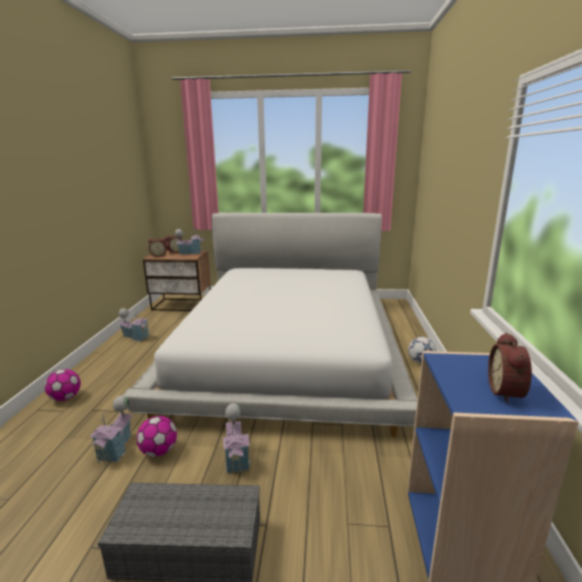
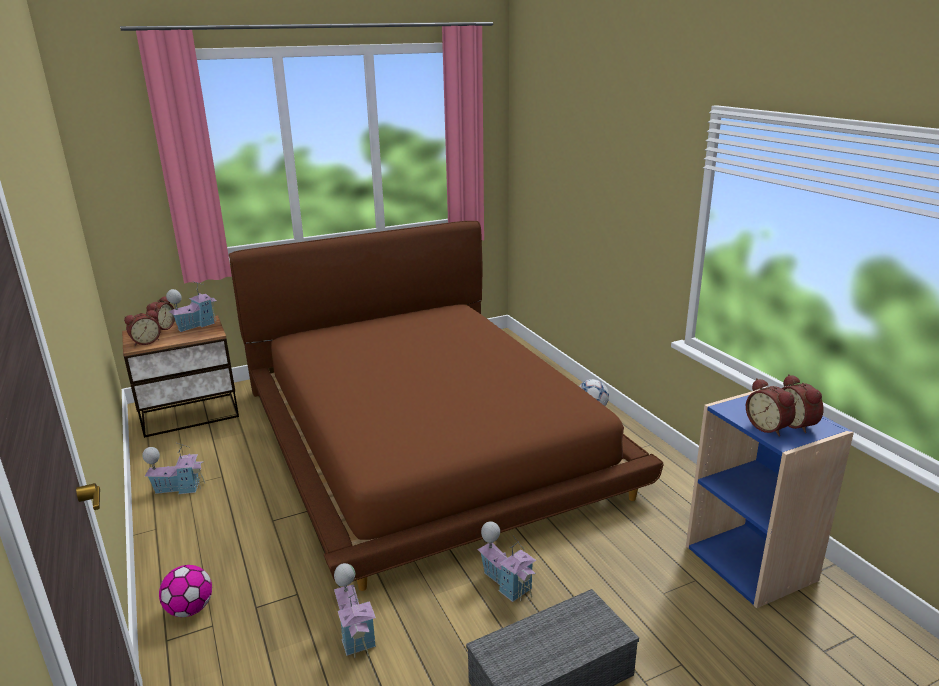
camera: 30 degrees left, 5 degrees up
(159, 451) = (412, 614): football -> none
(287, 347) = (425, 436): white bed -> brown bed
(467, 386) = (768, 427): none -> alarm clock

